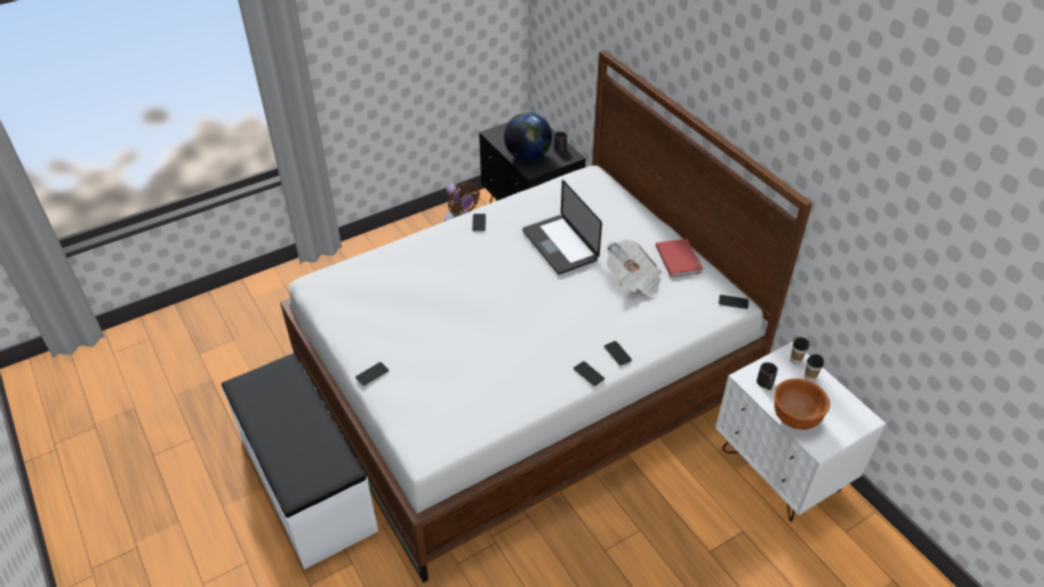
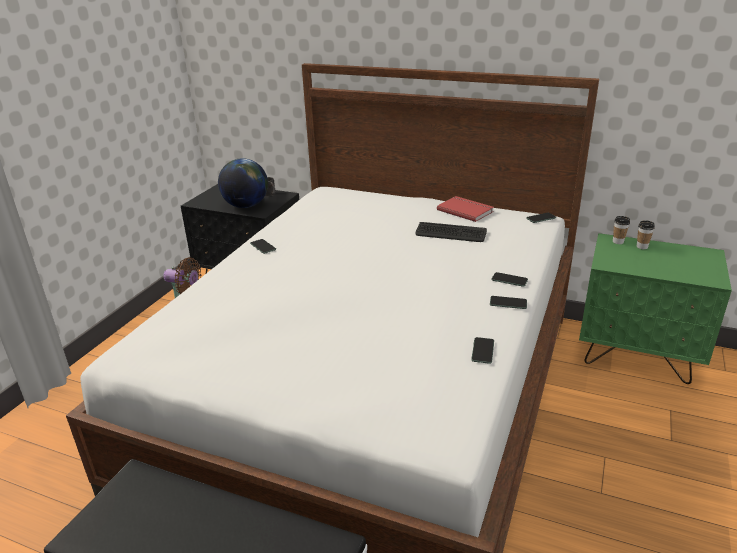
camera: 35 degrees left, 15 degrees down
(372, 374) = (293, 404): phone -> phone (482, 351)
(560, 245) = (359, 235): laptop -> none
(633, 280) = (450, 233): newspaper -> keyboard
(766, 384) = (623, 262): black mug -> none
(780, 471) = (637, 356): white nightstand -> green nightstand
(794, 418) = (672, 272): brown bowl -> none

